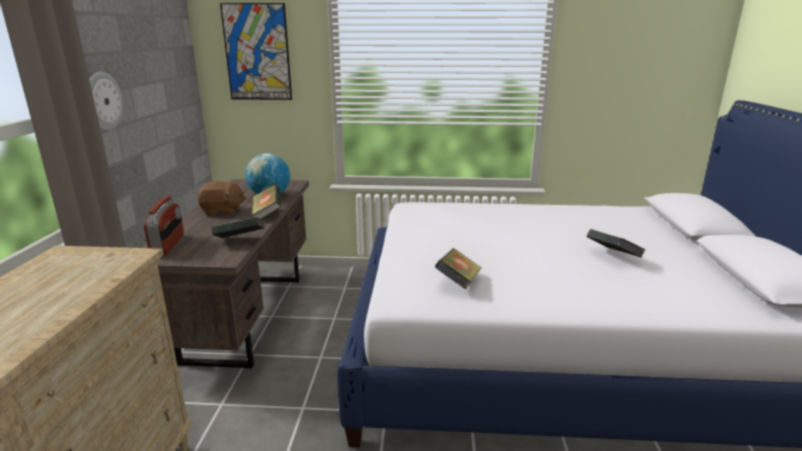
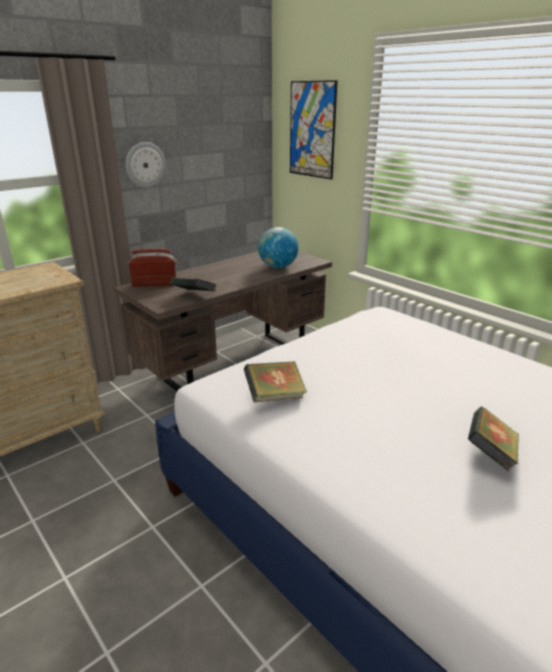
camera: 45 degrees right, 5 degrees up
(168, 245) = (155, 284): radio -> radio turned 135 degrees counterclockwise
(223, 211) = (226, 270): brown plush toy -> none
(267, 214) = (248, 281): book -> none

